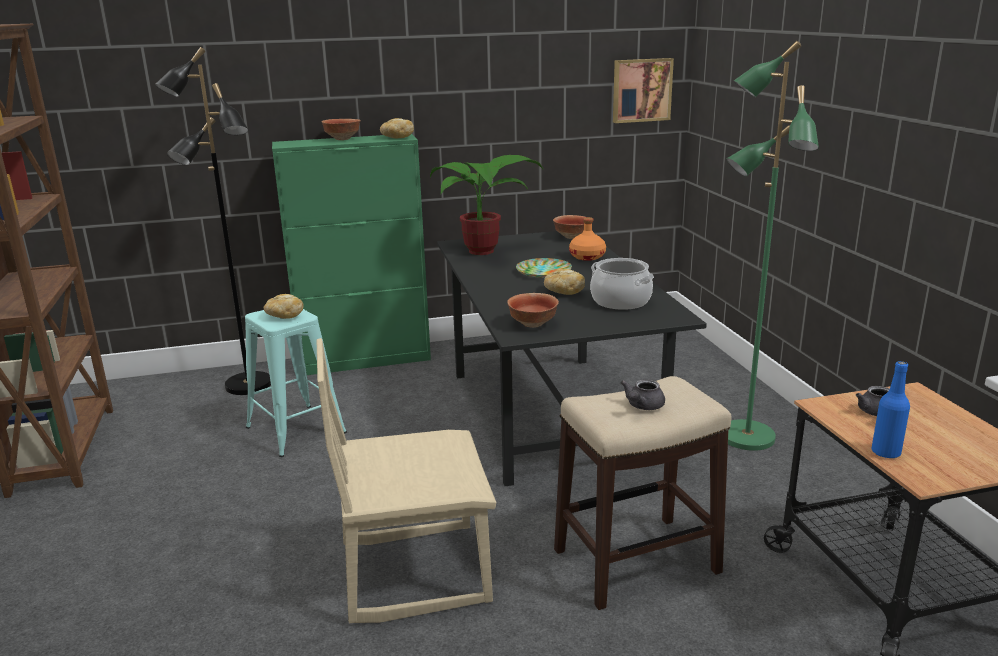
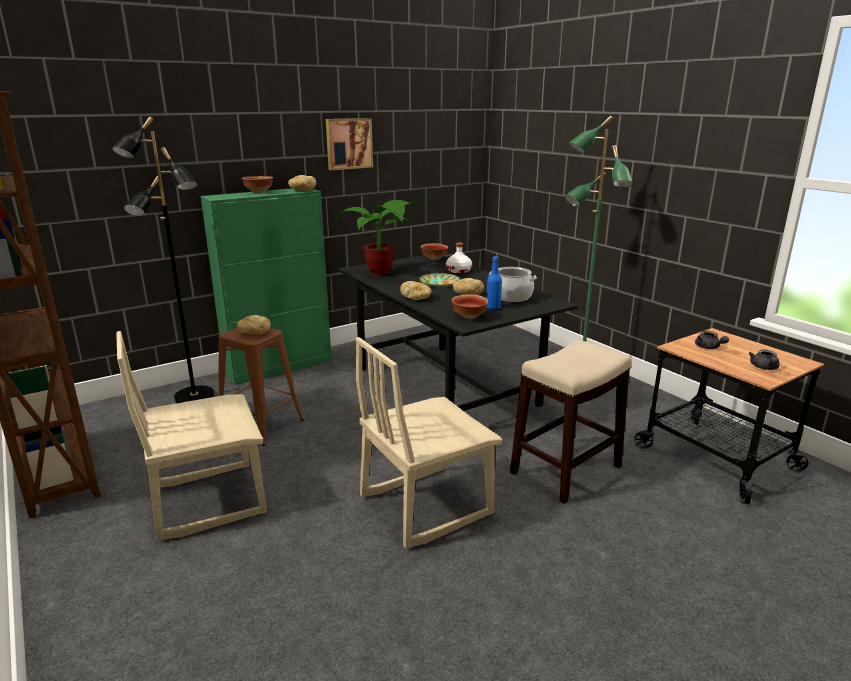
camera: 20 degrees left, 0 degrees up
(180, 512) = (207, 499): none -> beige chair
(296, 430) = (260, 424): turquoise stool -> brown stool
(491, 290) = (416, 298): none -> bread
(587, 256) = (459, 271): orange bottle -> white bottle
(641, 90) = (459, 153): picture -> picture (348, 143)
(642, 406) = (577, 360): grey teapot -> grey teapot (764, 368)
(885, 452) = (732, 368): blue bottle -> blue bottle (493, 307)

